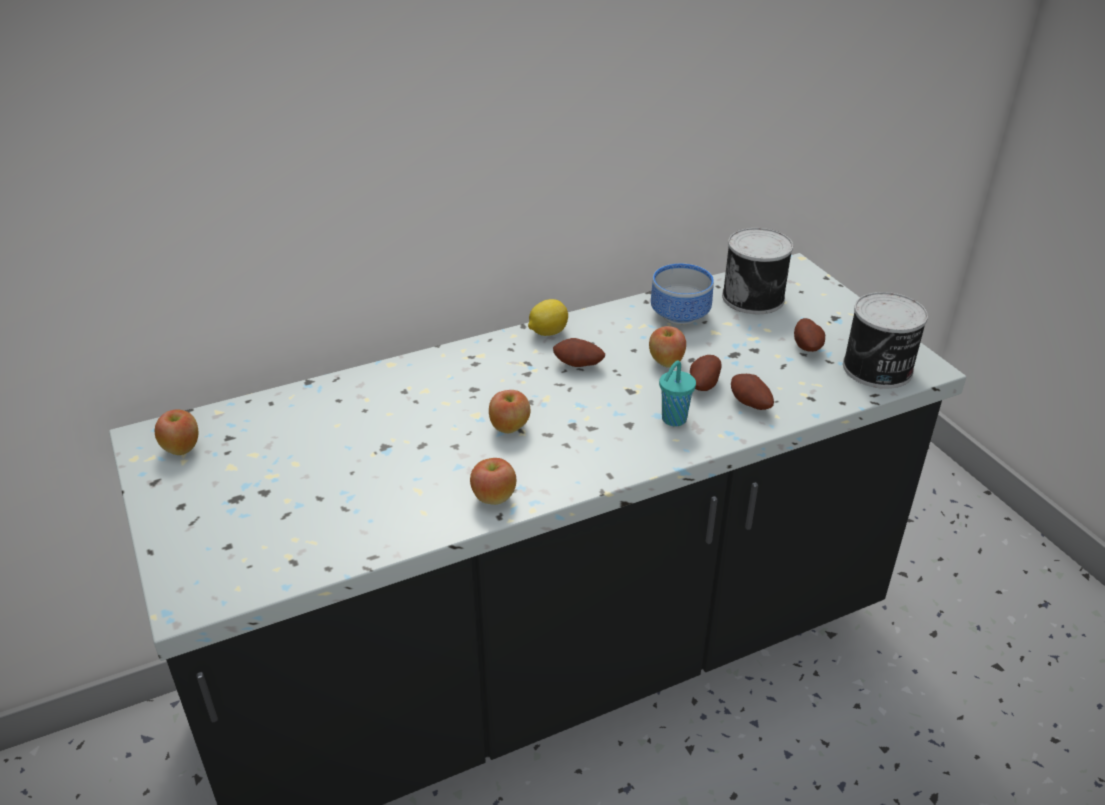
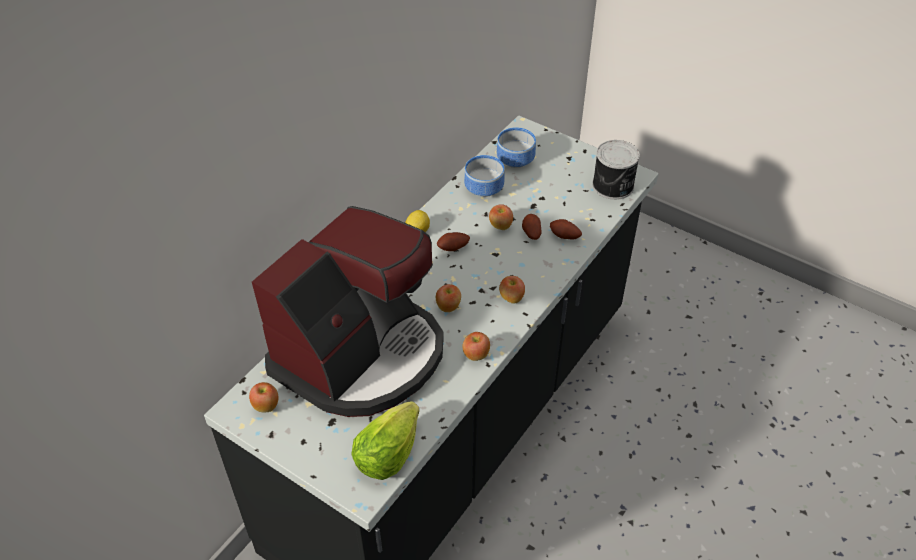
camera: 30 degrees left, 10 degrees up
(262, 568) = (387, 454): none -> lettuce
(346, 439) = (361, 355): none -> coffee machine
(606, 449) = (511, 298): none -> apple
(673, 420) = (532, 264): turquoise cup -> none
(754, 297) = (516, 159): can -> bowl
(807, 347) = (568, 184): potato -> none

